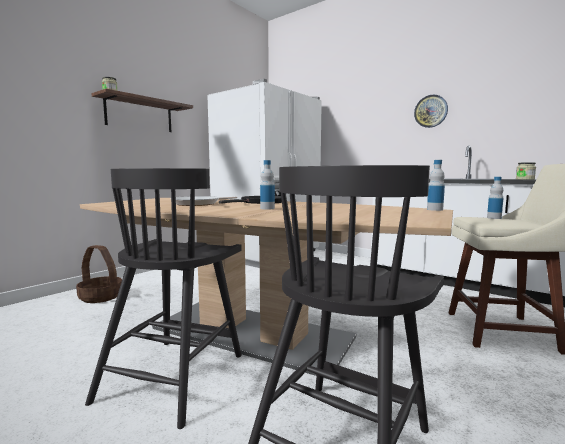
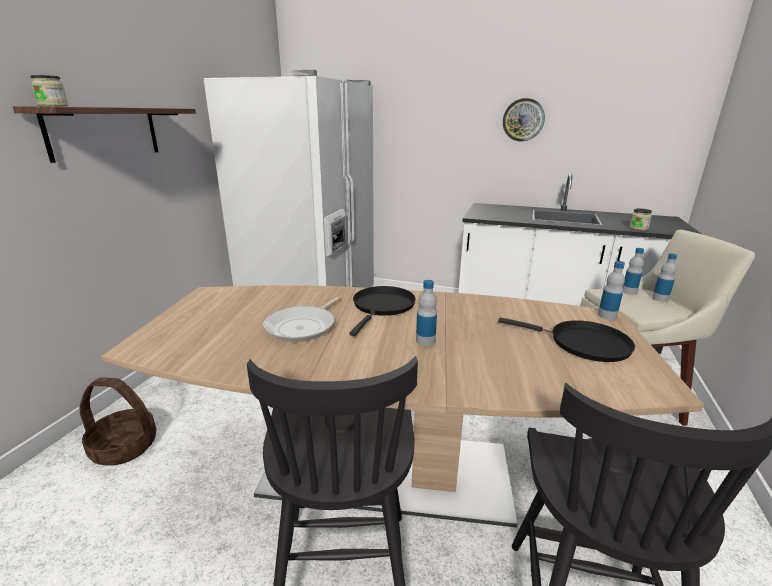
camera: 20 degrees left, 15 degrees up
(389, 213) = (583, 344): none -> black frying pan
(522, 221) = (660, 299): none -> bottle

